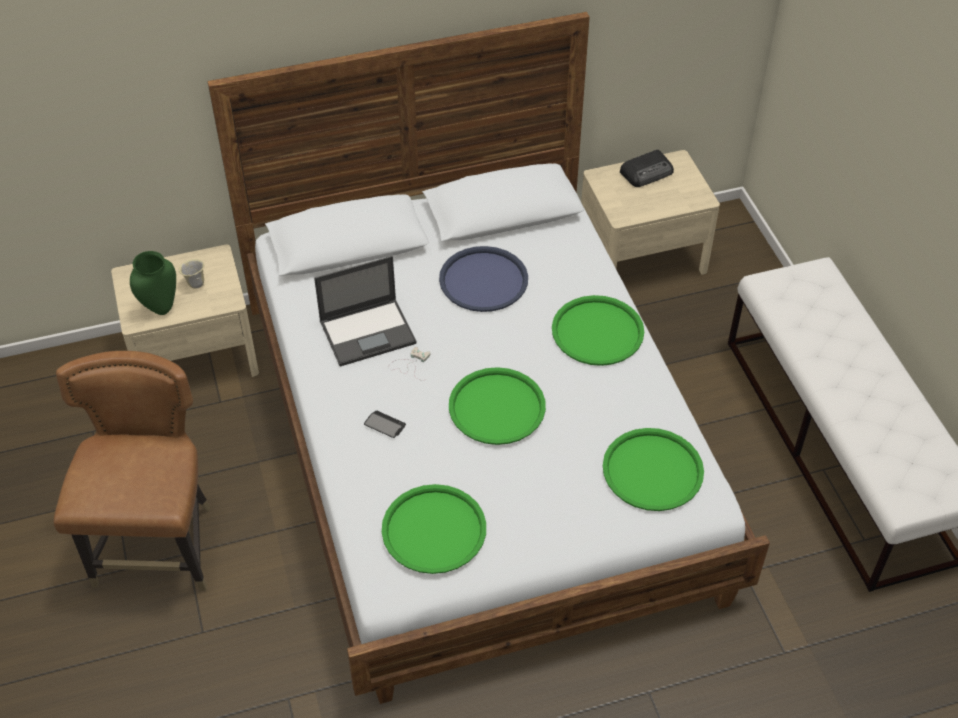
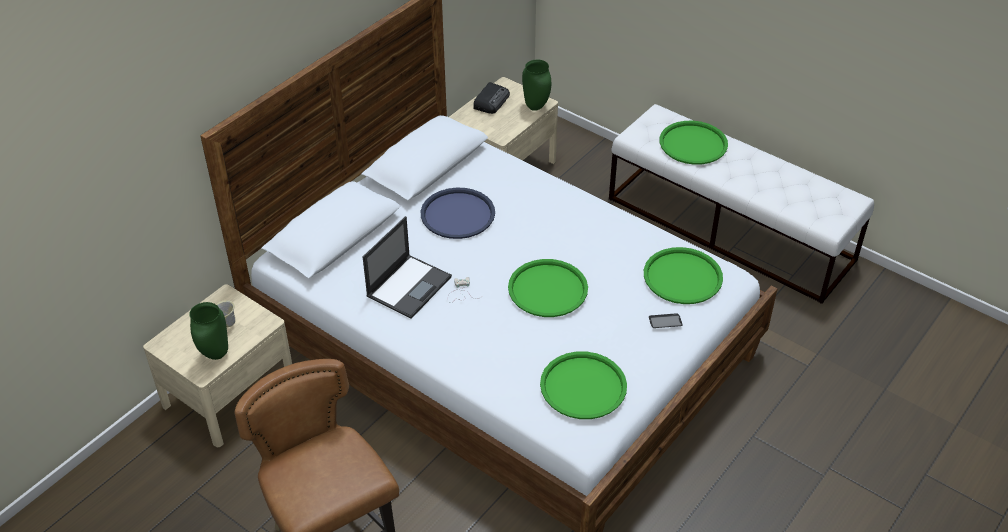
camera: 35 degrees left, 5 degrees down
(385, 425) = (482, 340): phone -> phone (665, 321)
(597, 331) = (566, 210): green tray -> green tray (693, 143)
(690, 200) = (536, 106): none -> green vase

